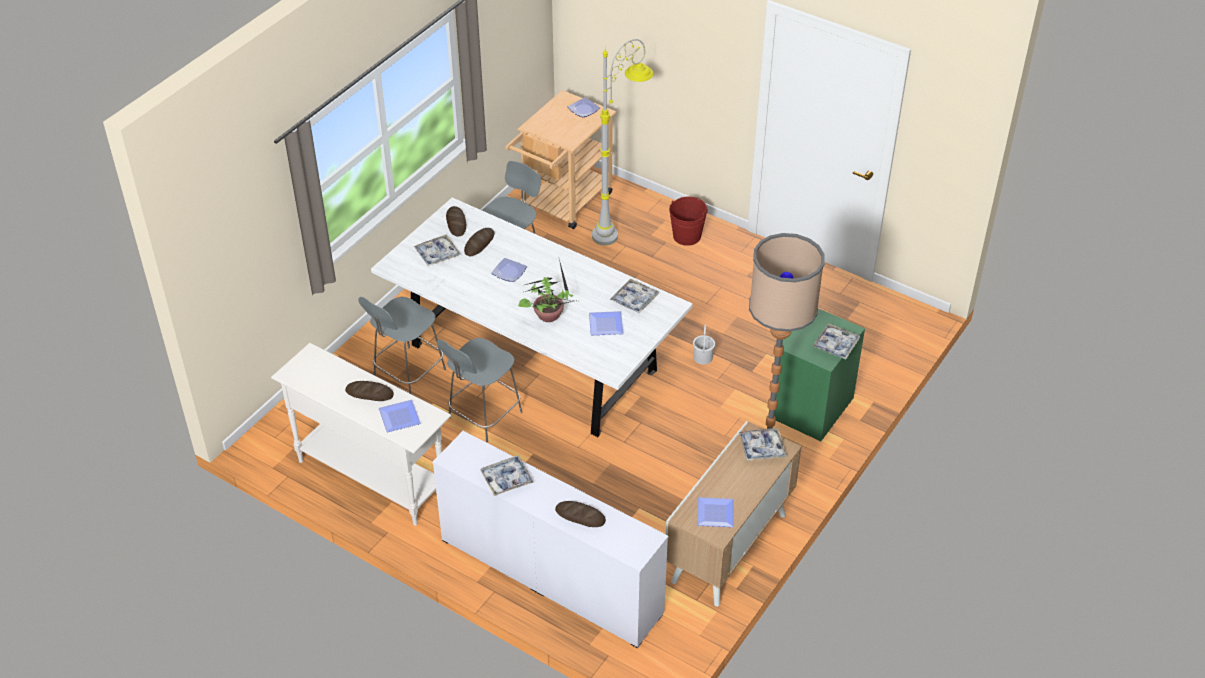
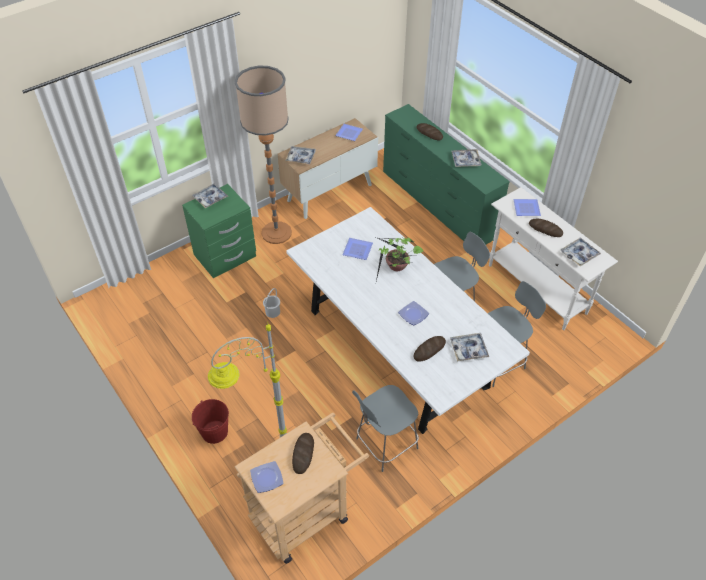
camera: 160 degrees left, 5 degrees up
(456, 223) = (443, 379): bread -> bread (303, 454)
(550, 575) = (437, 204): white dresser -> green dresser
(634, 300) = (326, 263): tray -> tray (579, 254)

